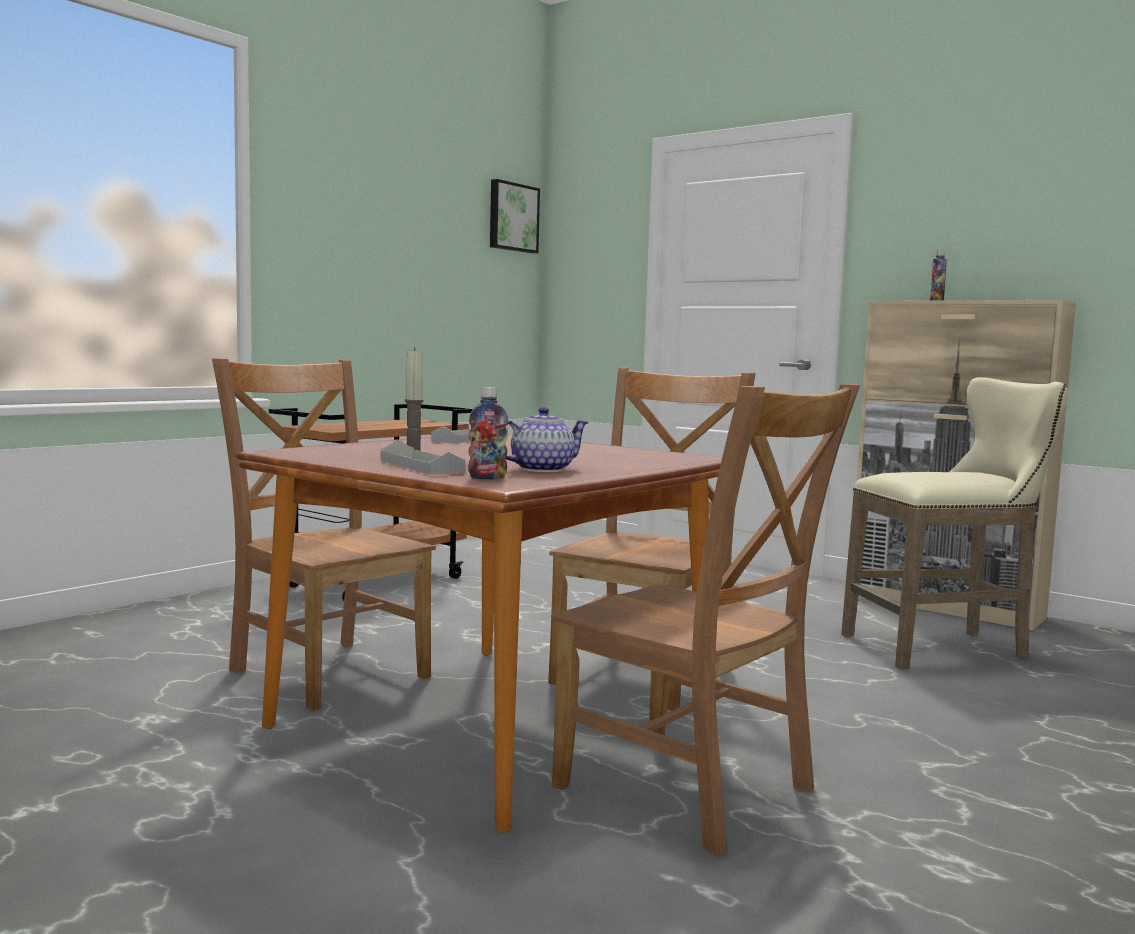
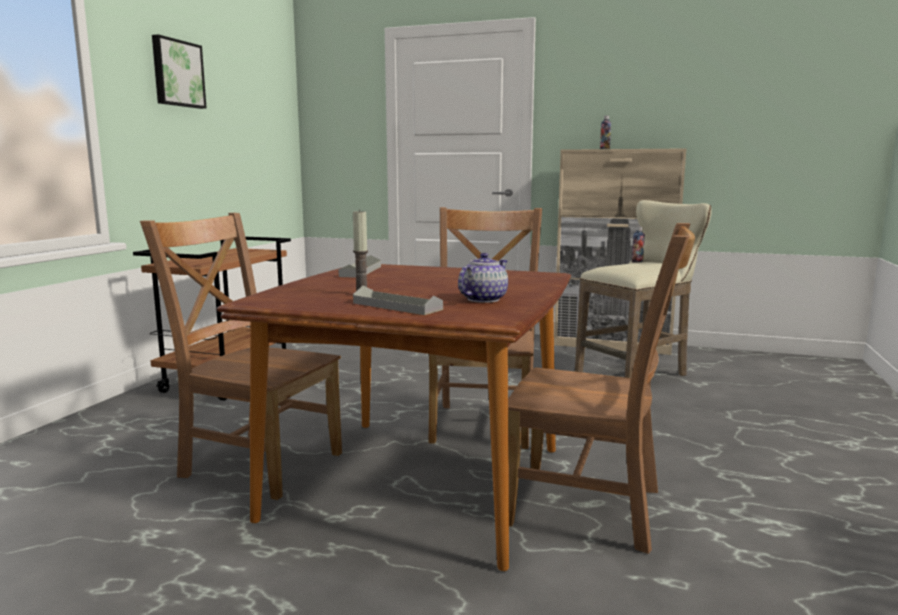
camera: 20 degrees left, 5 degrees up
(487, 478) = (470, 313): bottle -> bottle (637, 261)
(512, 217) = (277, 85): picture -> picture (177, 73)

